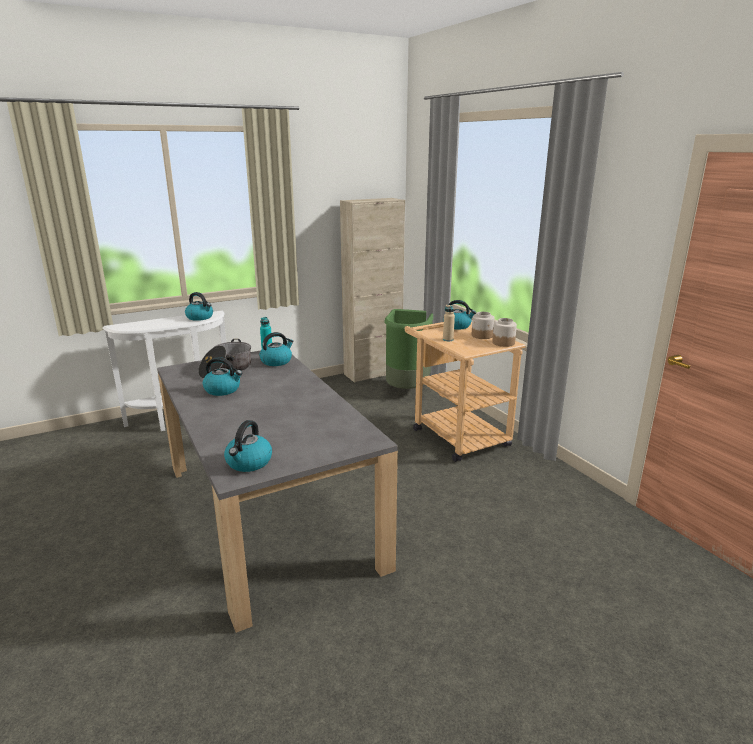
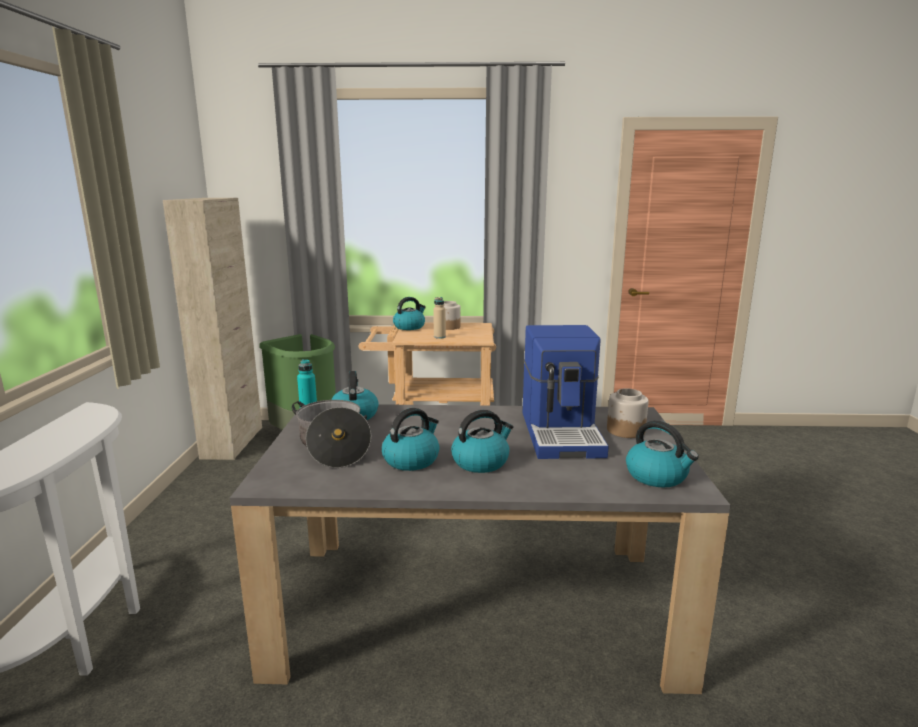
camera: 60 degrees left, 5 degrees down
(200, 317) = (87, 420): kettle -> kettle (481, 462)
(301, 420) = (562, 433): none -> coffee machine
(503, 343) = (478, 326): jar -> jar (625, 430)

